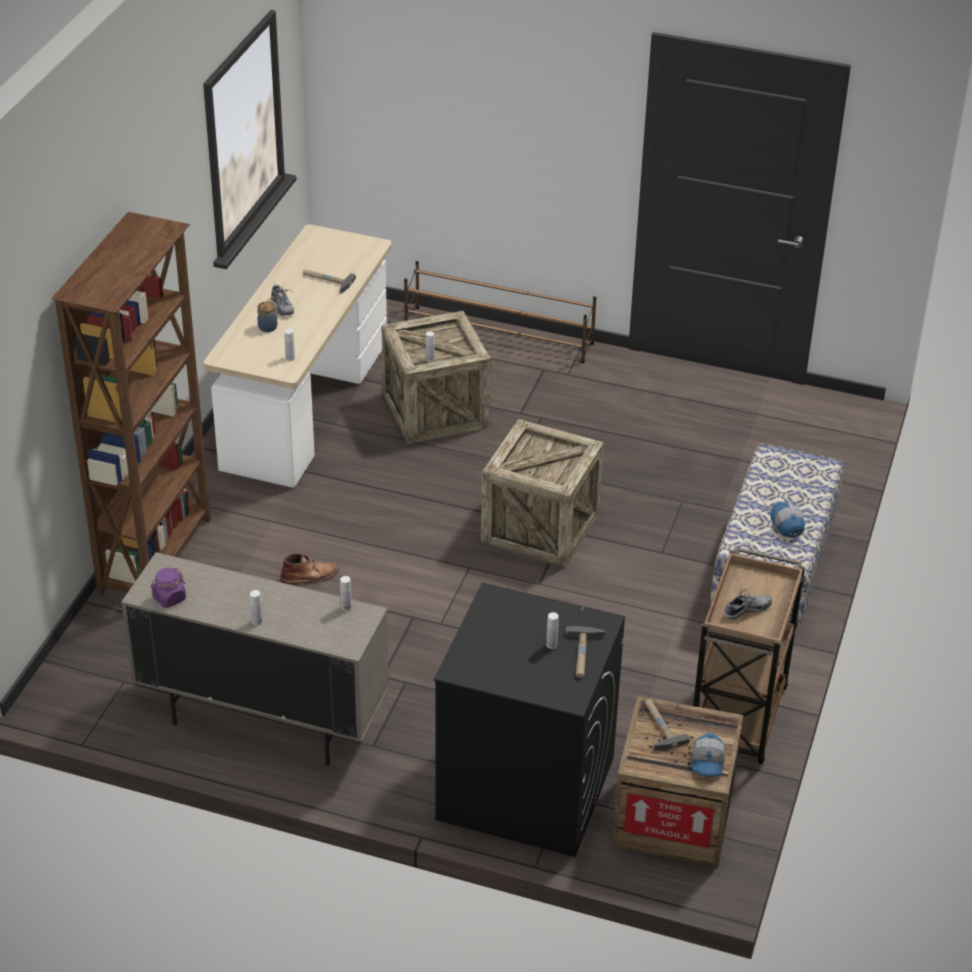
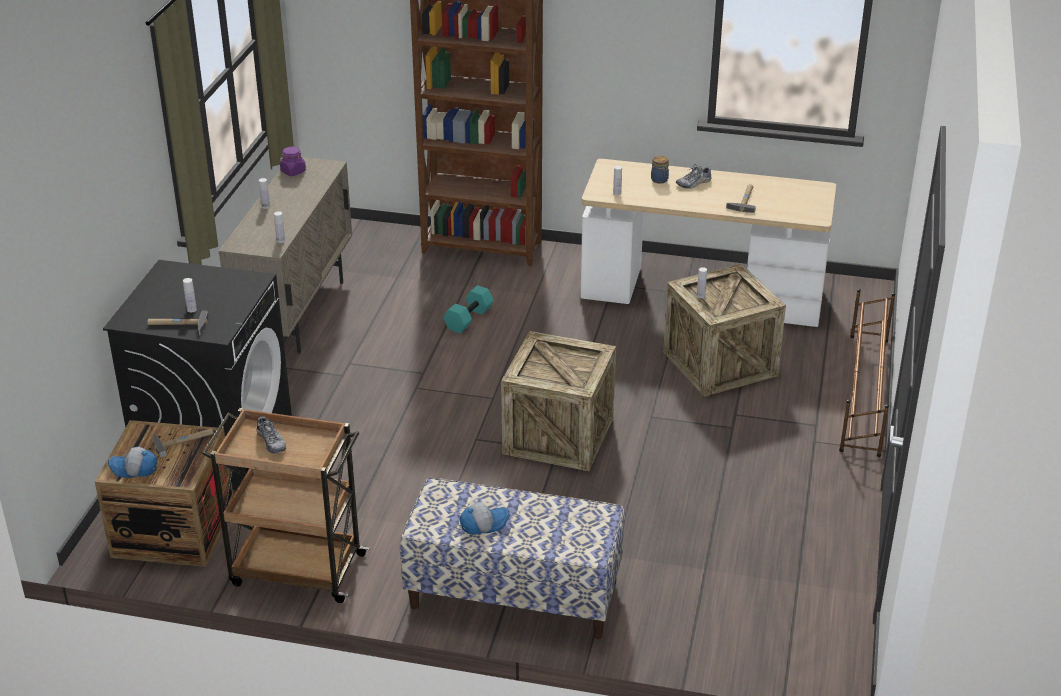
camera: 85 degrees right, 5 degrees down
(310, 576) = (468, 318): brown boot -> turquoise dumbbell

